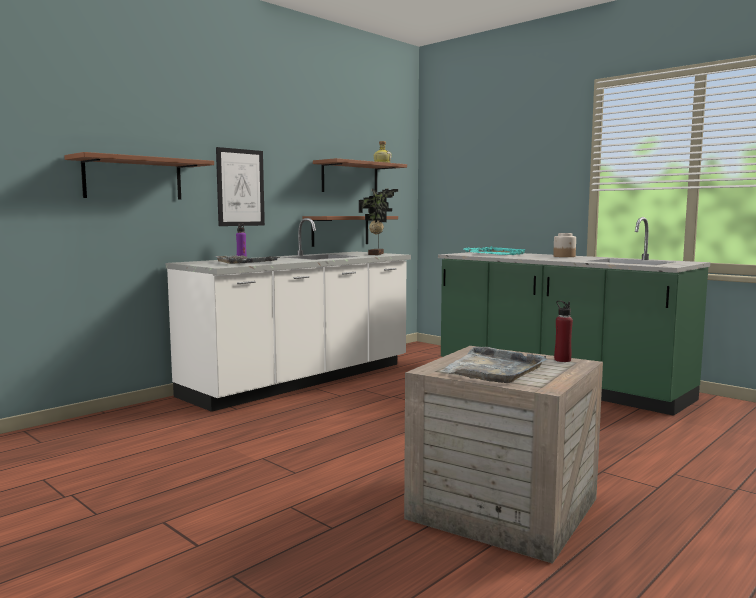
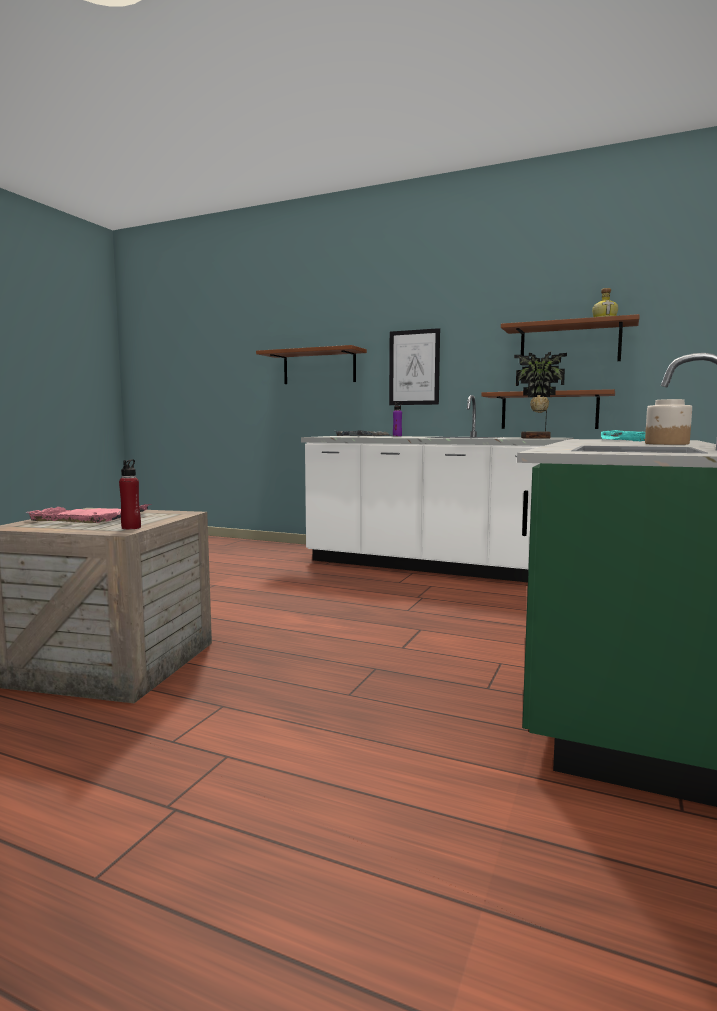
camera: 70 degrees right, 0 degrees up
(493, 369) = (90, 517): grey tray -> pink tray

